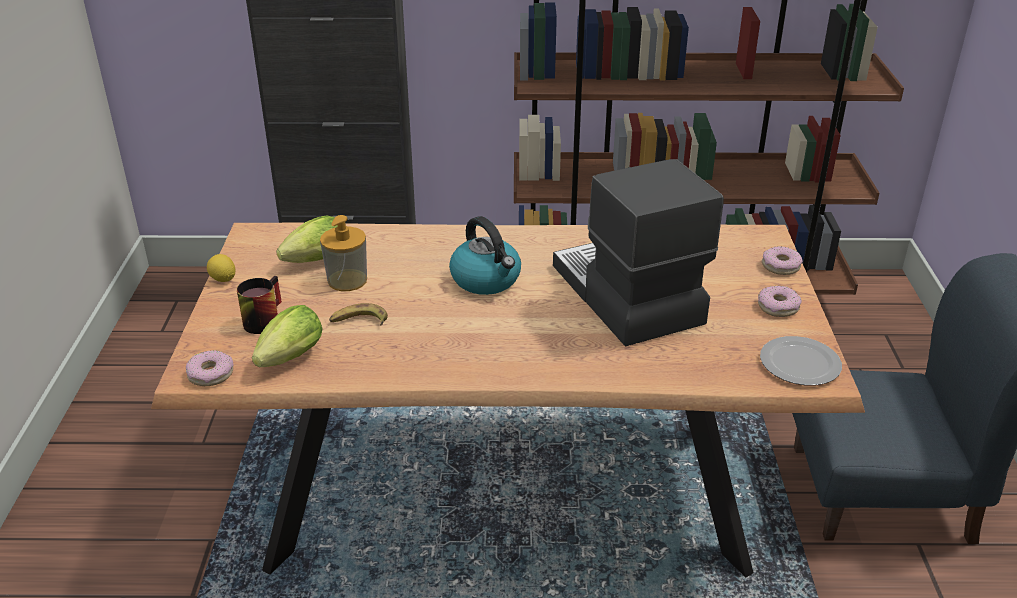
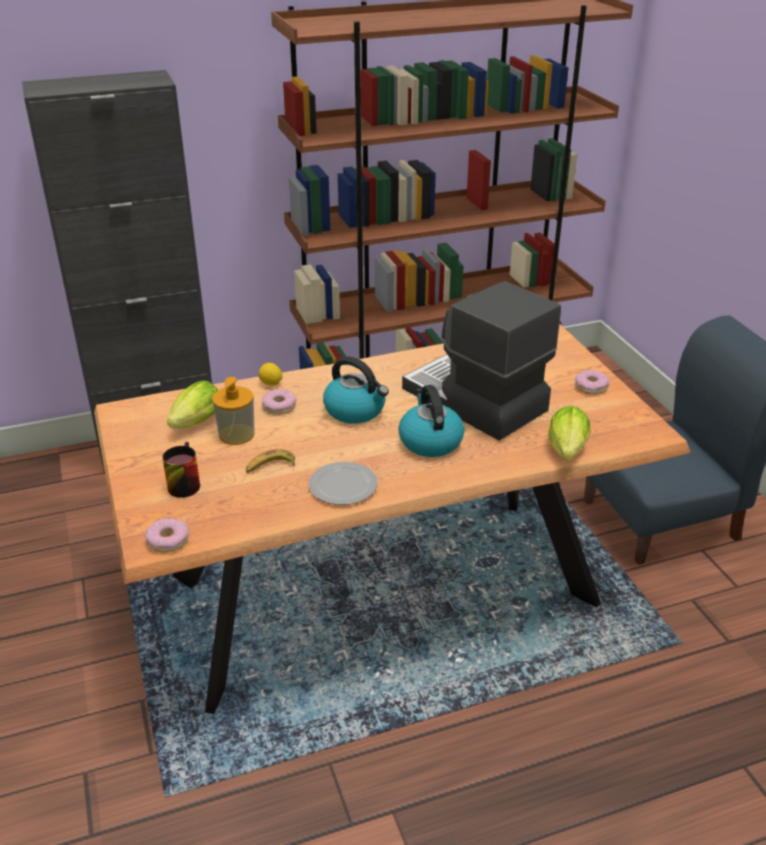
camera: 20 degrees left, 0 degrees up
(223, 279) = (121, 456): lemon -> lemon (271, 384)
(288, 360) = (230, 513): lettuce -> lettuce (567, 452)
(546, 330) = (430, 441): none -> kettle
(780, 266) = (574, 355): donut -> donut (279, 407)
(799, 363) = (631, 425): plate -> plate (343, 485)

